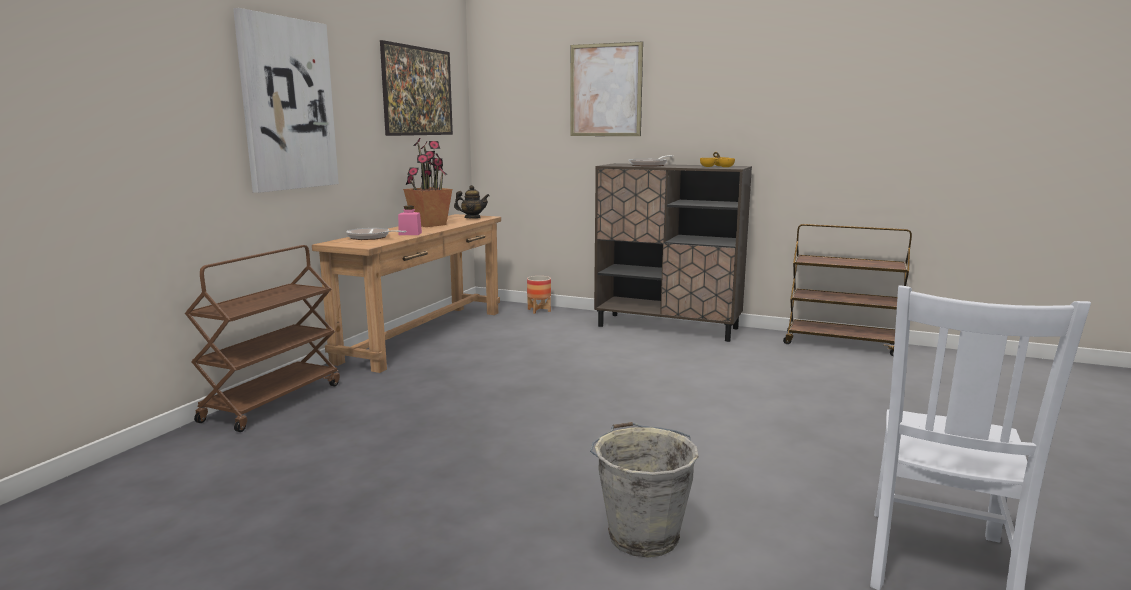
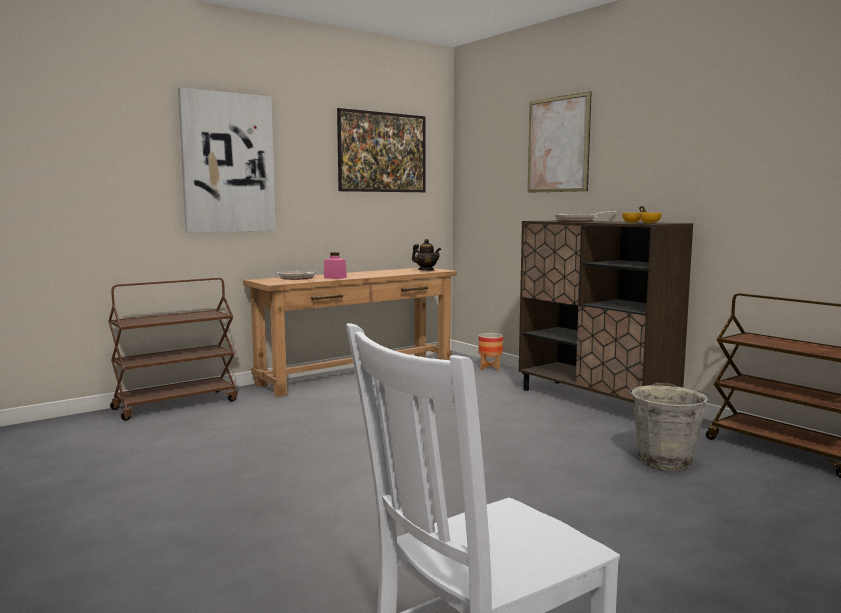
camera: 30 degrees right, 5 degrees down
(429, 224) = (374, 273): potted plant -> none
(642, 535) = (250, 571): grey bucket -> grey bucket (664, 460)

